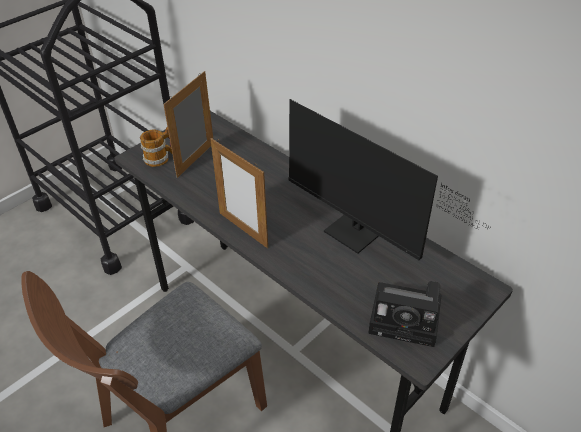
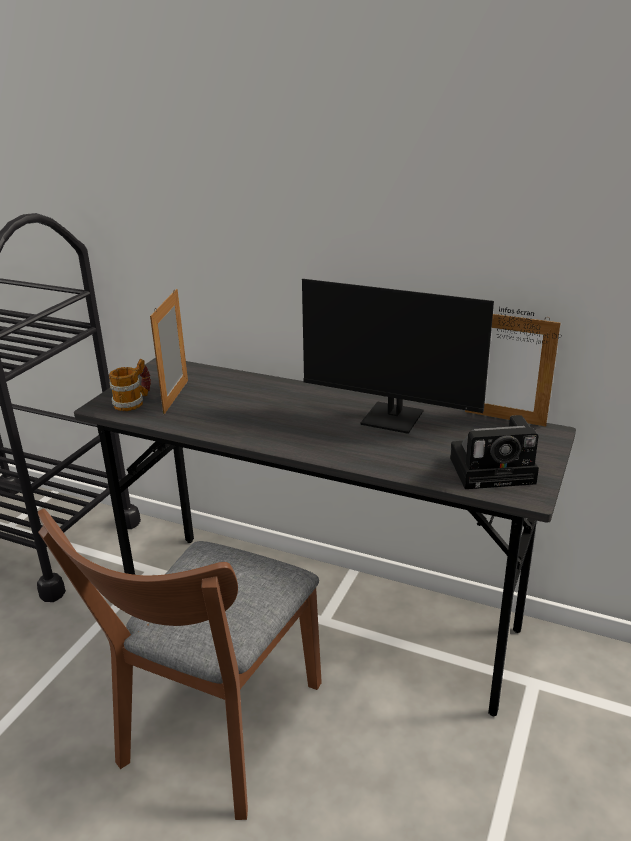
camera: 20 degrees left, 15 degrees down
(243, 230) = (271, 440): picture frame -> picture frame (504, 418)

